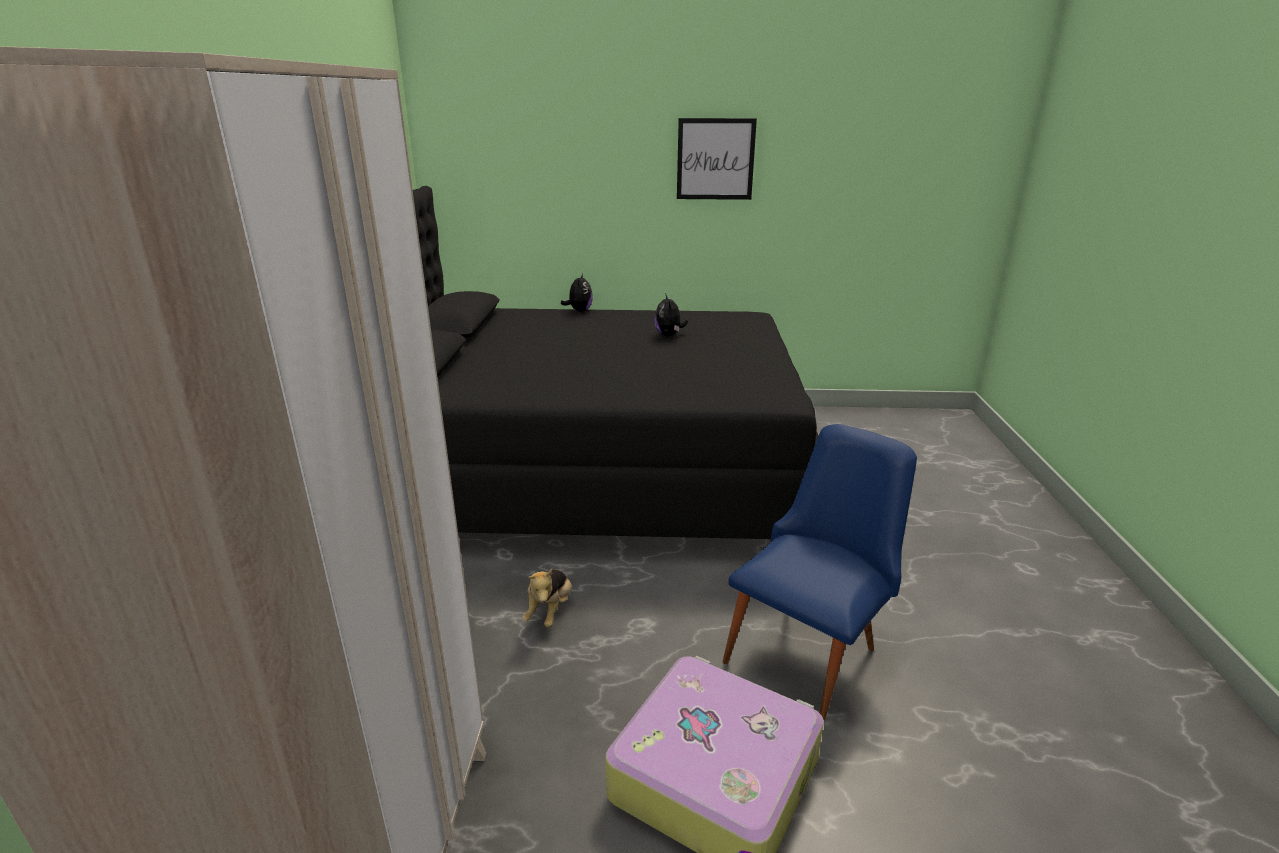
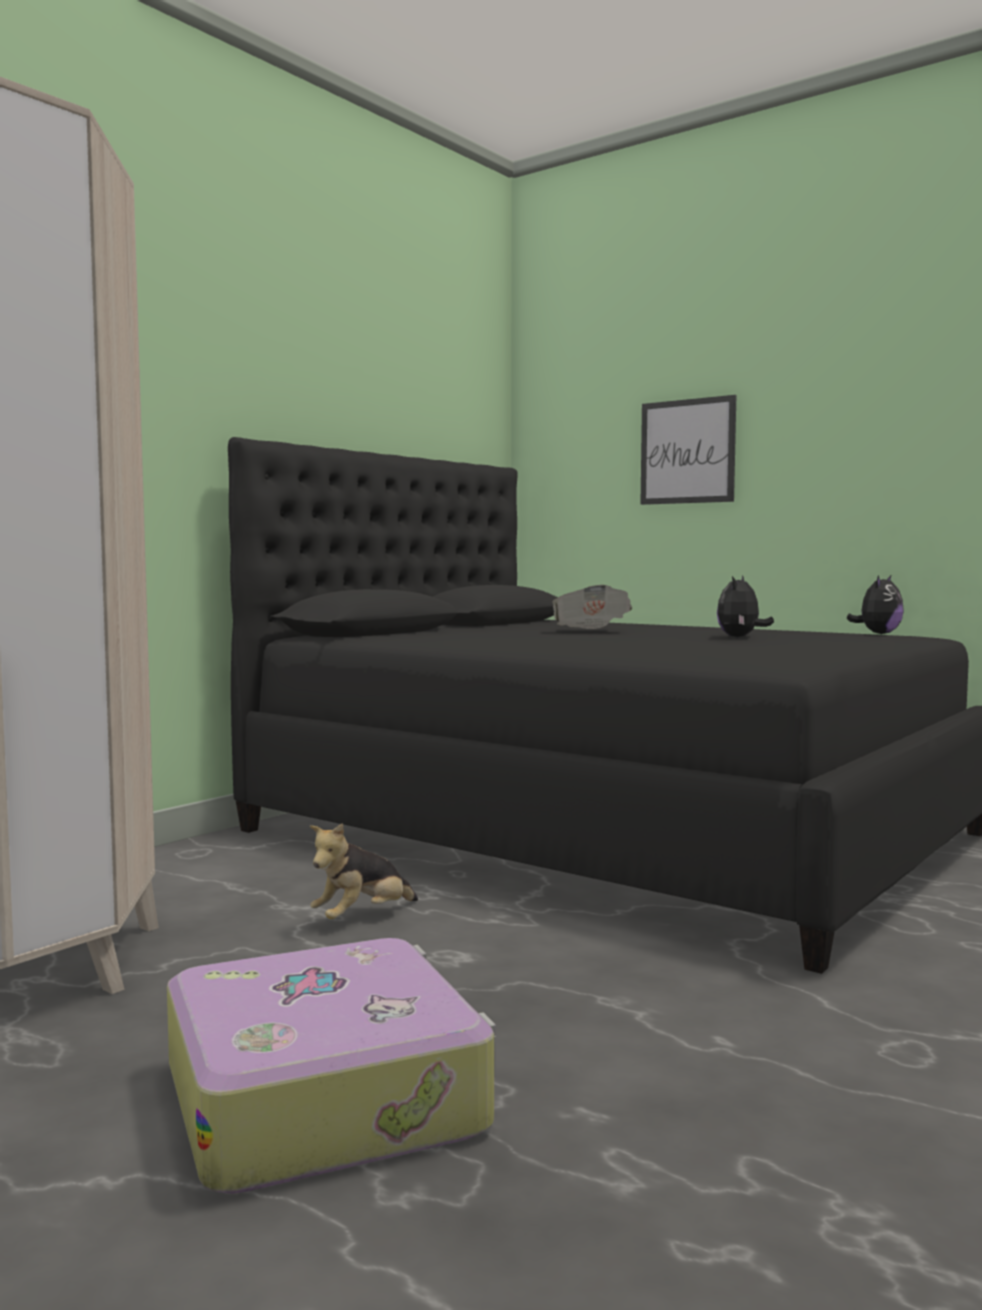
camera: 35 degrees right, 20 degrees down
(565, 339) = (591, 631): none -> newspaper
(579, 311) = (663, 624): plush toy -> plush toy (878, 634)
(715, 159) = (885, 410): picture -> picture (687, 451)
(810, 649) = (661, 1045): blue chair -> none

